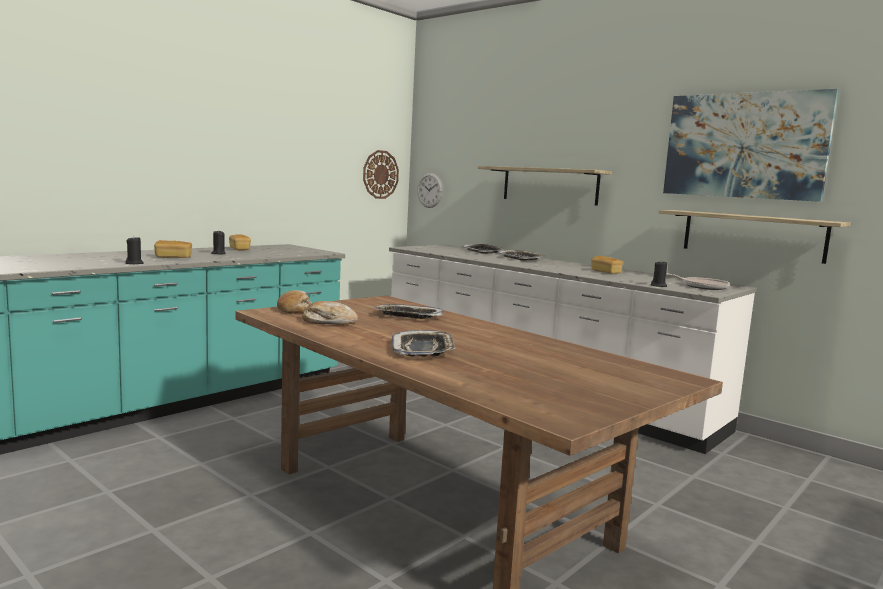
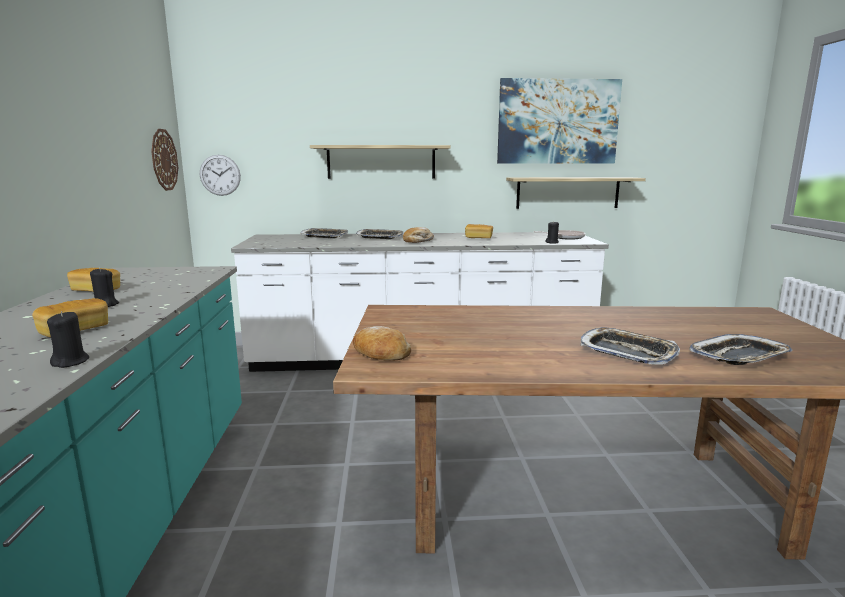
camera: 45 degrees left, 5 degrees up
(329, 322) = (465, 355): bread -> bread (418, 241)
(408, 316) = (477, 321): tray -> tray (739, 357)

